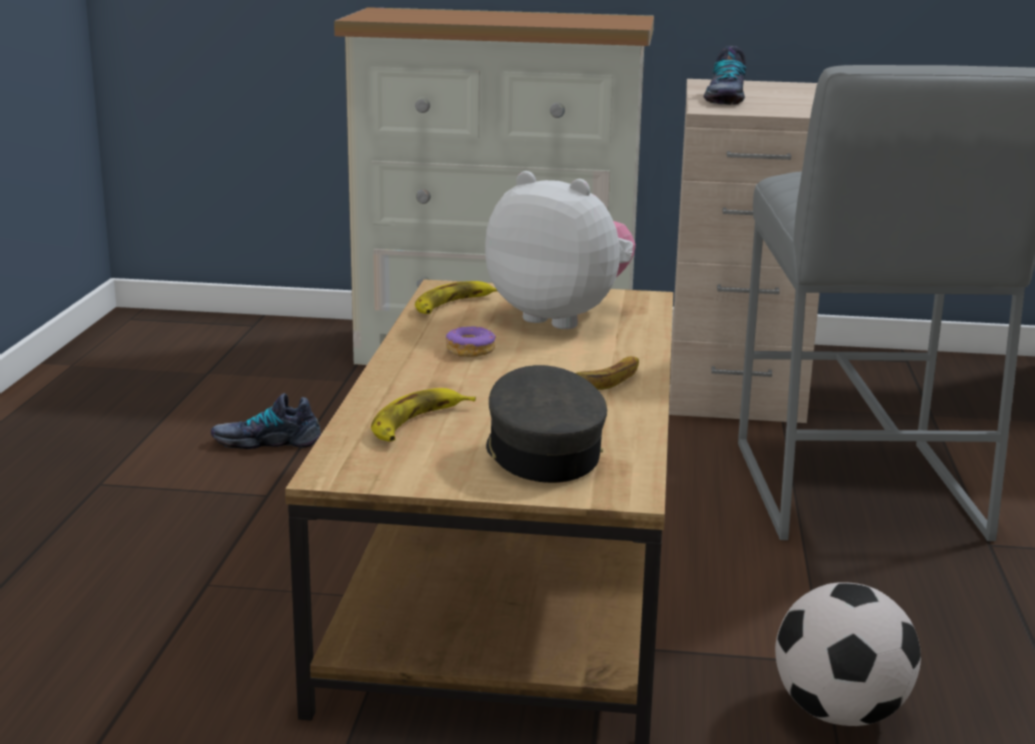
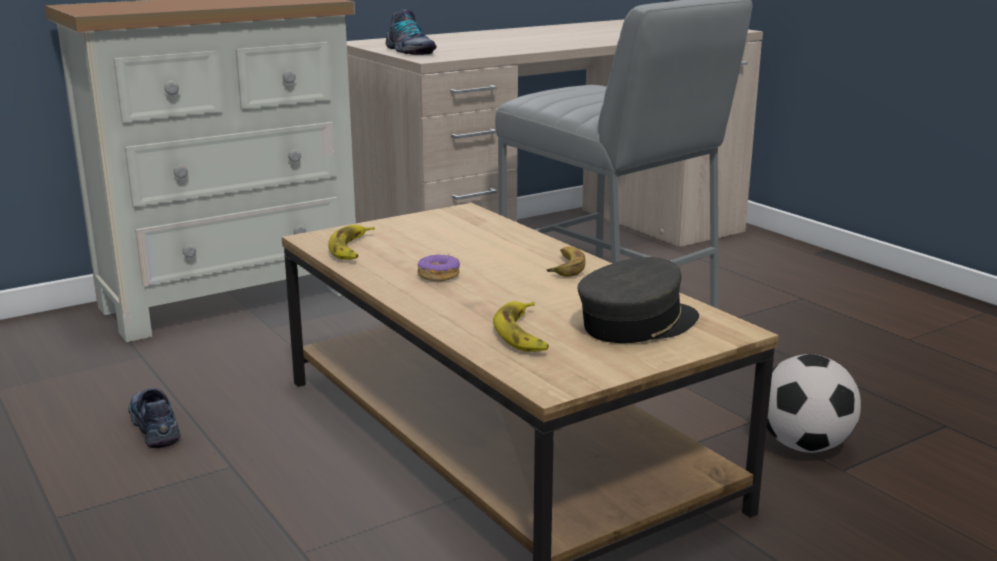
camera: 40 degrees left, 0 degrees up
(266, 441) = (156, 426): shoe -> shoe turned 105 degrees clockwise
(542, 452) = (637, 324): grey cap -> grey cap turned 105 degrees clockwise
(560, 317) = (443, 237): plush toy -> none

